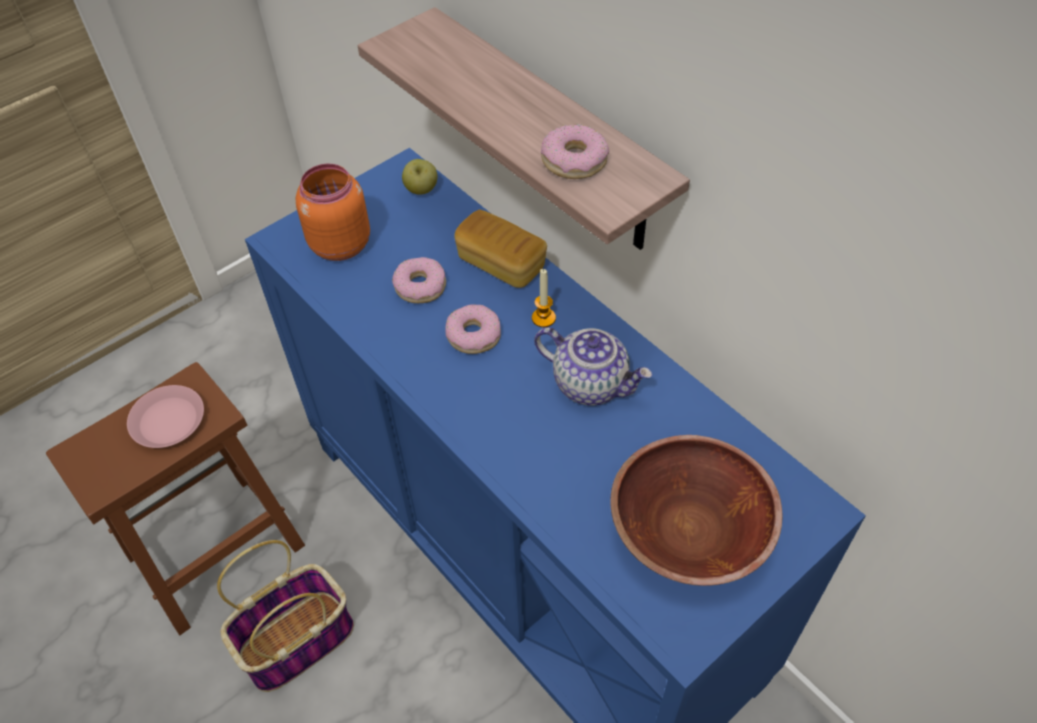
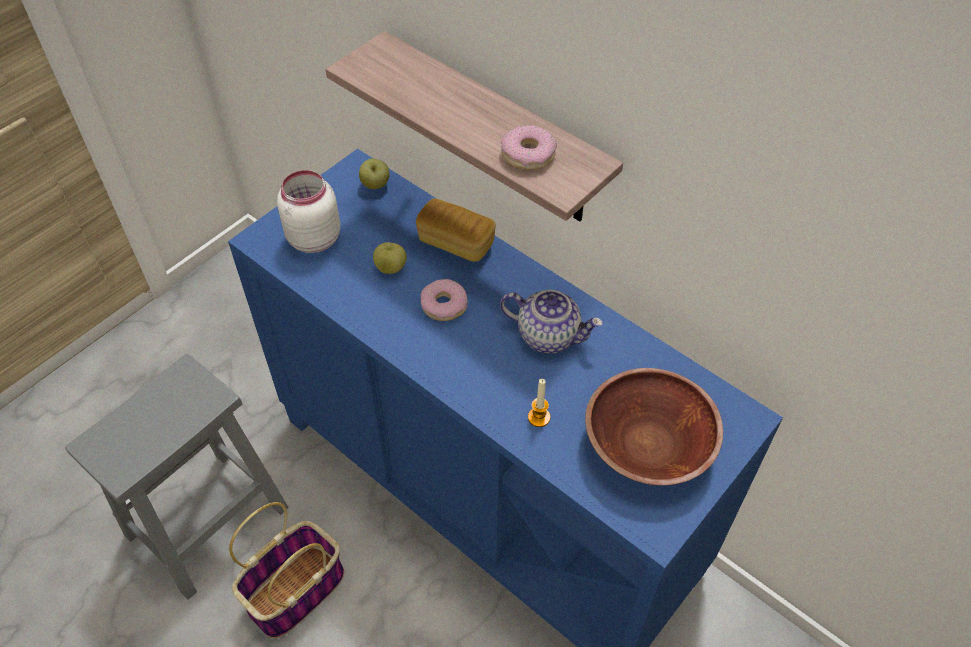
camera: 10 degrees left, 0 degrees up
(168, 420) = (172, 407): pink plate -> none
(213, 552) = (205, 523): brown stool -> grey stool
(338, 244) = (312, 238): orange jar -> white jar
(420, 286) = (391, 268): donut -> apple
(543, 318) = (500, 285): candle -> candle (539, 417)

